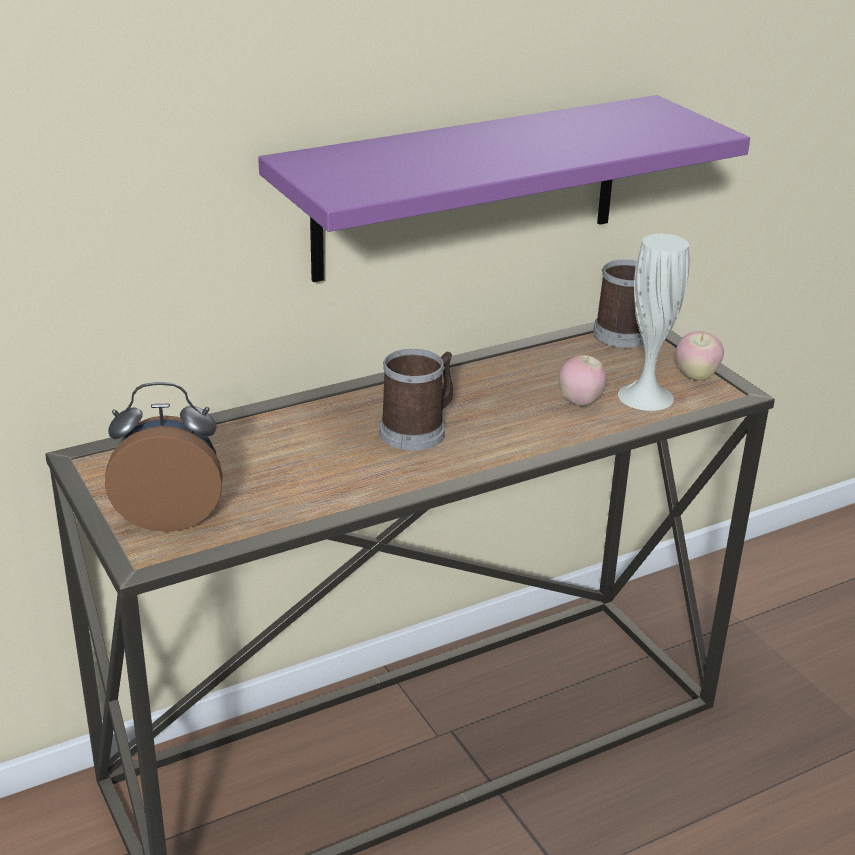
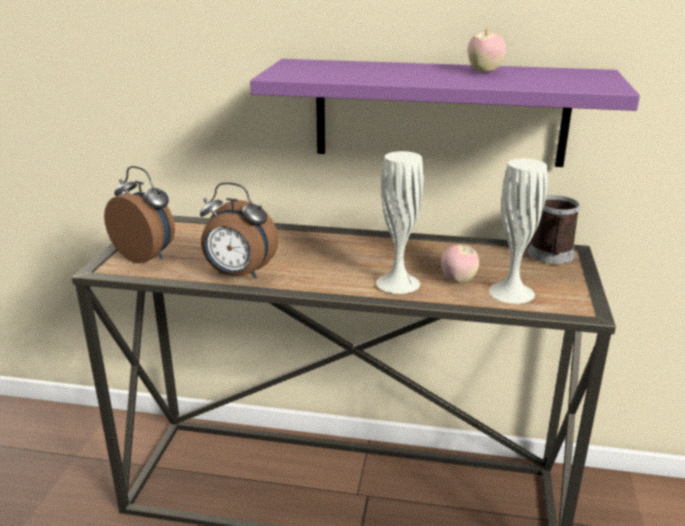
camera: 40 degrees right, 5 degrees down
(341, 492) = (239, 275): none -> alarm clock
(418, 430) = (333, 262): mug -> none
(529, 429) = (398, 283): none -> white vase
(696, 376) = (568, 293): apple -> apple (484, 72)

